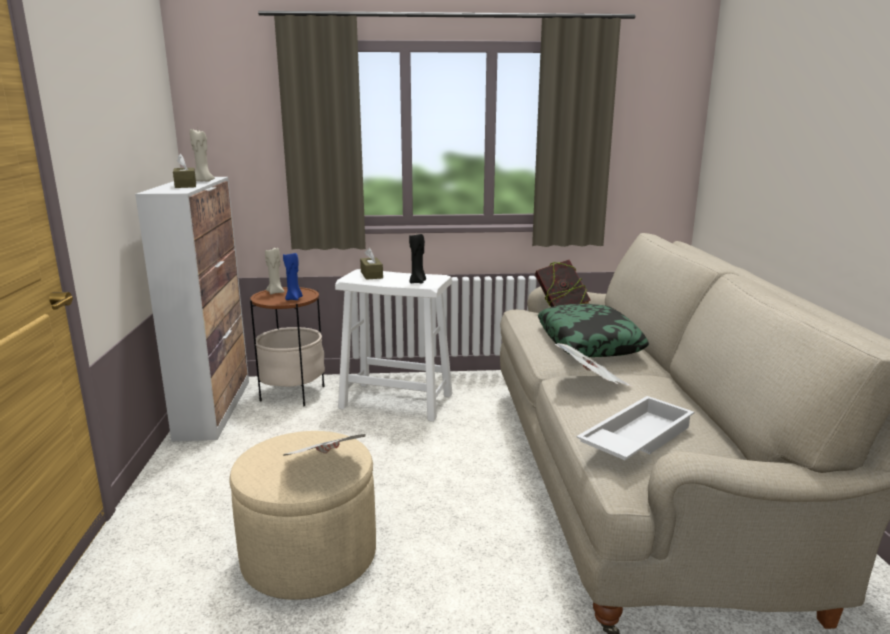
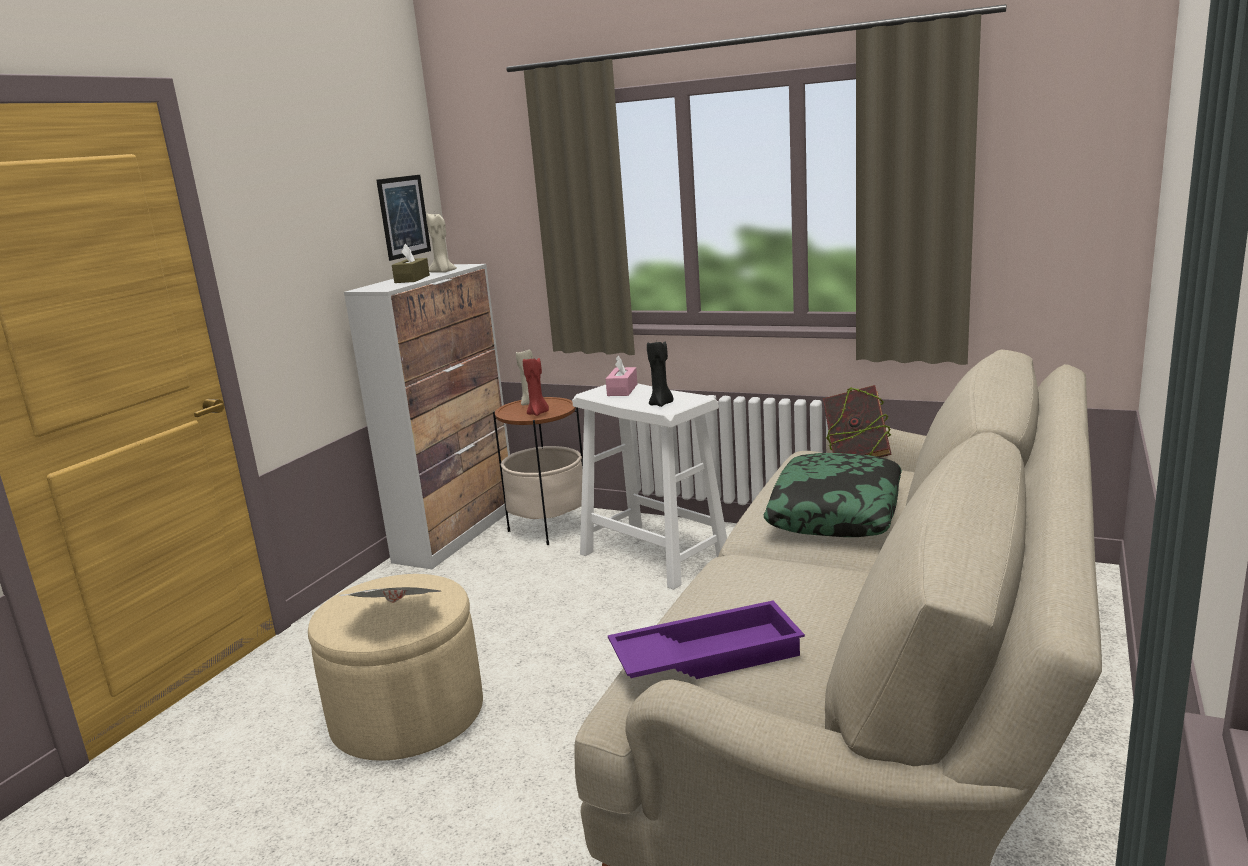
camera: 30 degrees right, 0 degrees up
(158, 131) = (404, 216): none -> picture
(294, 299) = (538, 413): blue candle -> red candle
(371, 275) = (622, 390): brown tissue box -> pink tissue box
(591, 384) = (754, 571): newspaper -> none
(635, 438) = (706, 655): white tray -> purple tray

